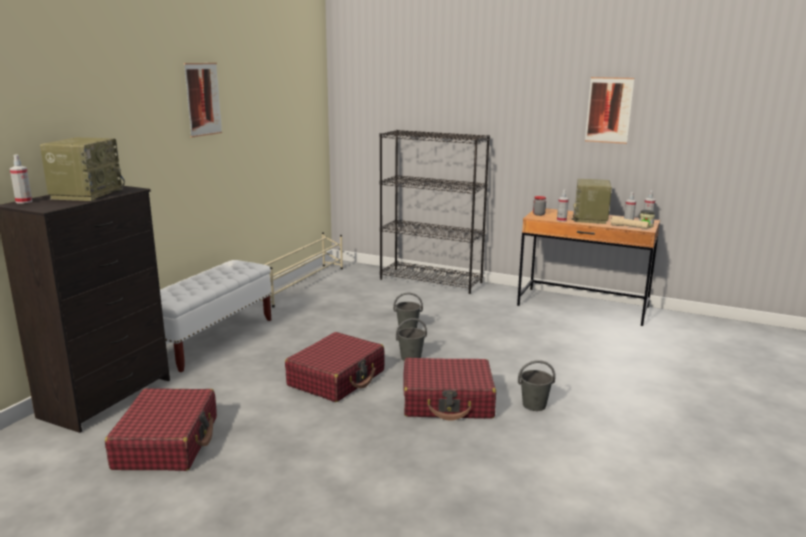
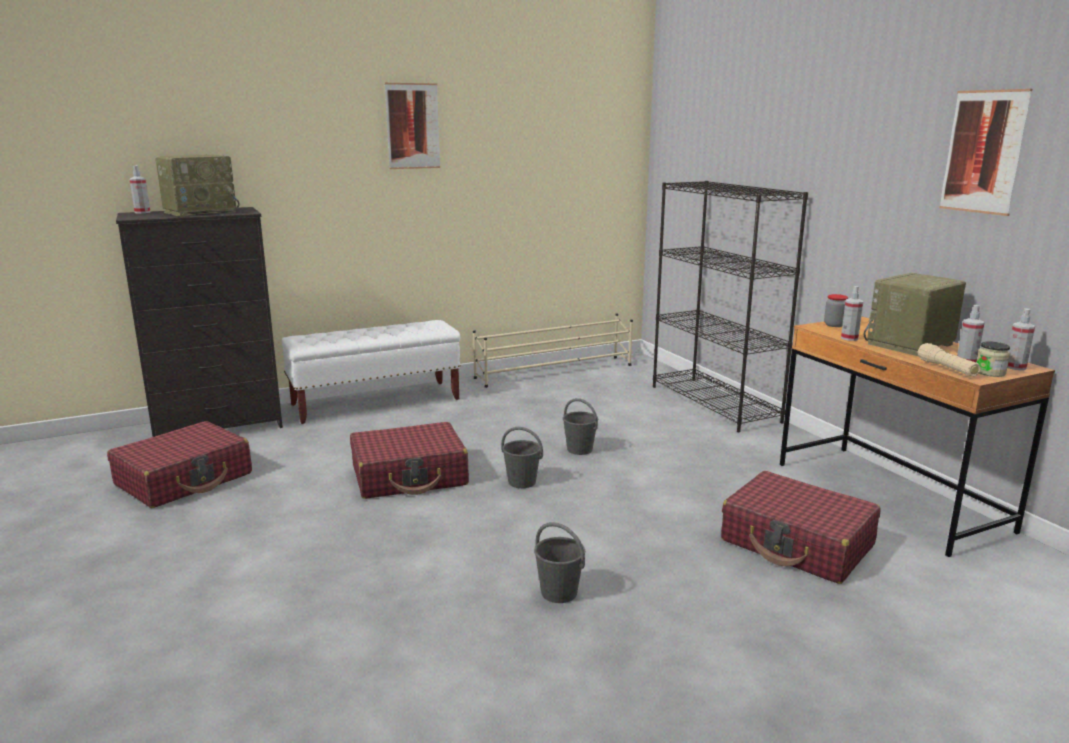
camera: 40 degrees right, 0 degrees up
(448, 401) = (469, 544): red suitcase -> red suitcase (797, 543)

